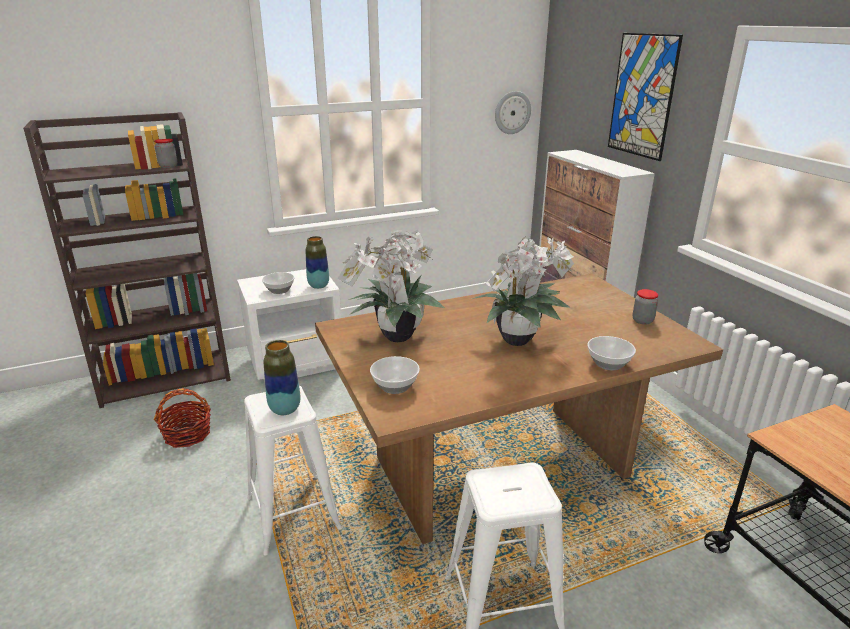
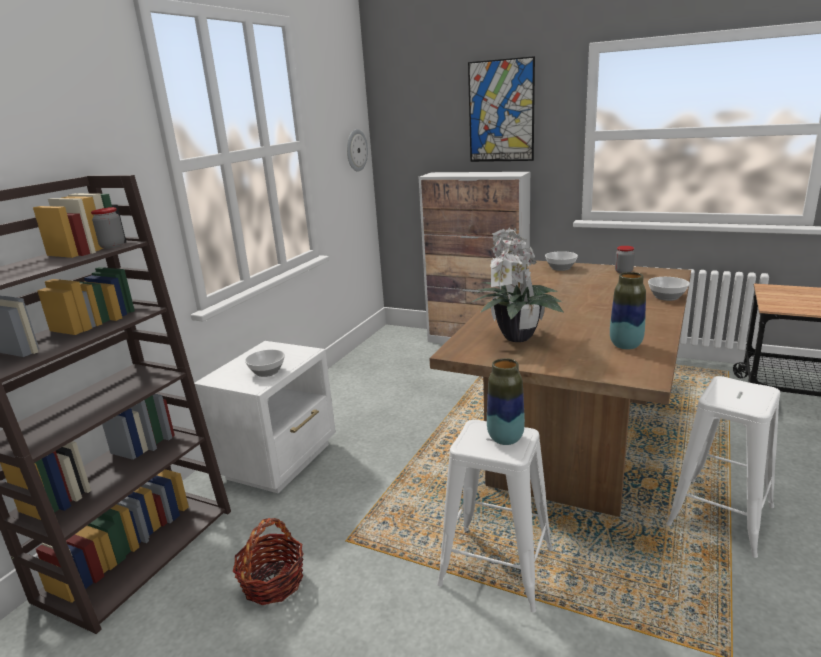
camera: 40 degrees left, 5 degrees down
(318, 286) = (300, 354): vase -> vase (625, 345)
(395, 386) = (598, 362): bowl -> bowl (560, 268)
(520, 340) = (593, 306): potted plant -> none

